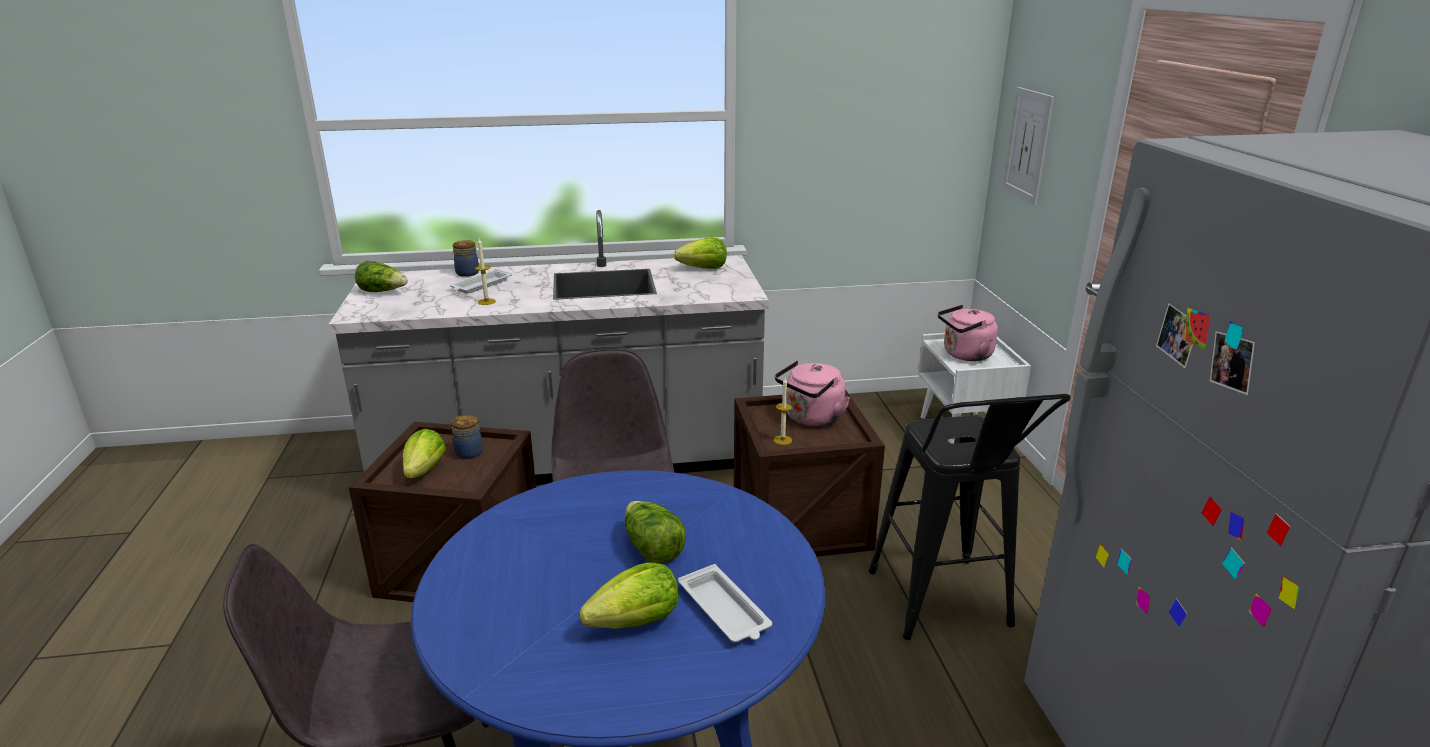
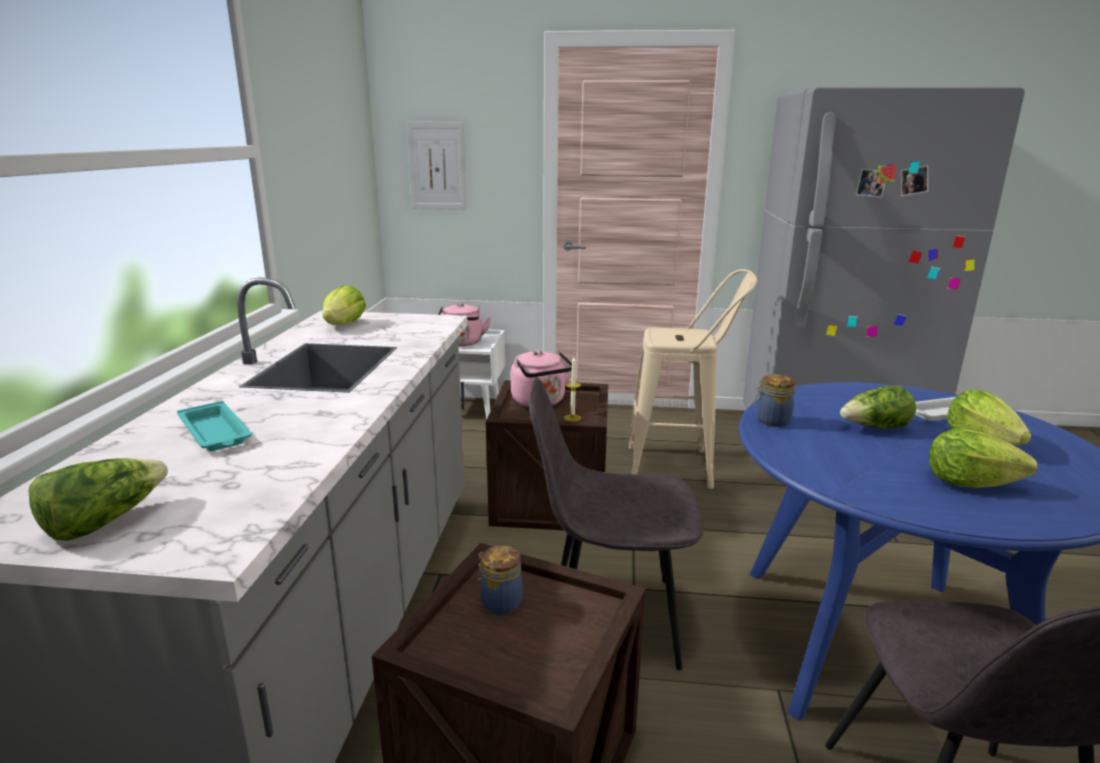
camera: 75 degrees left, 5 degrees down
(425, 471) = (535, 648): lettuce -> lettuce (969, 483)
(467, 273) = (127, 442): jar -> jar (771, 421)
(481, 285) = (215, 433): white tray -> turquoise tray
(486, 301) = (304, 430): candle -> none
(944, 609) = (680, 468): black stool -> beige stool

